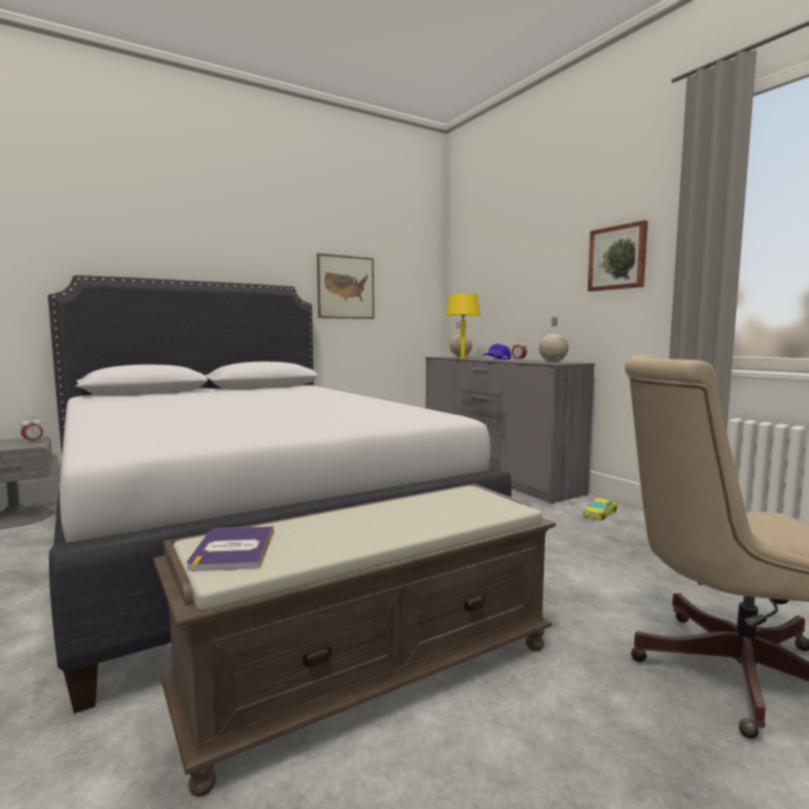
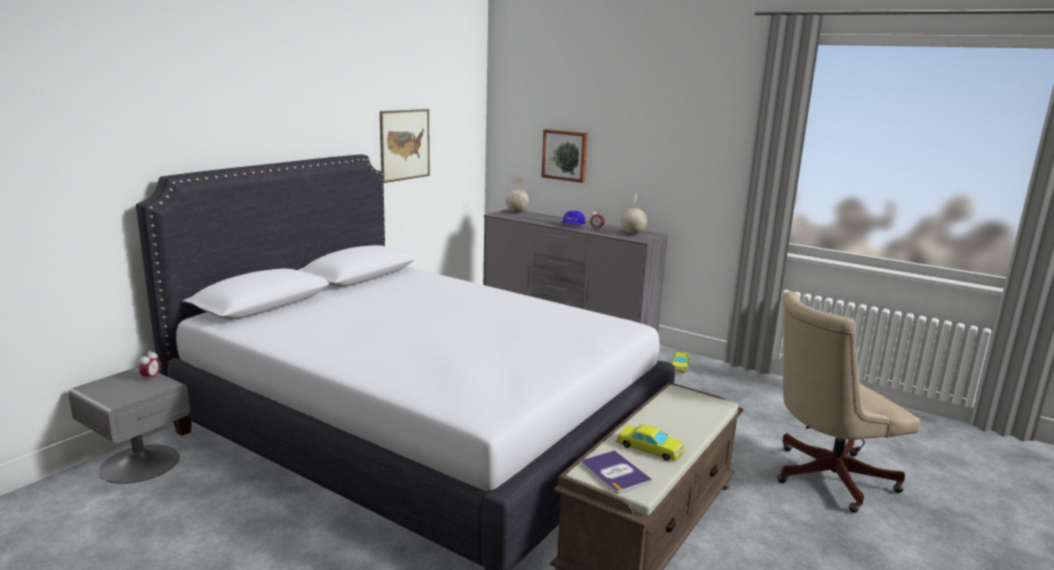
camera: 25 degrees left, 10 degrees up
(331, 533) = (650, 448): none -> yellow toy car
(462, 358) = (530, 220): yellow table lamp -> none
(618, 258) = (692, 145): picture -> picture (565, 155)

